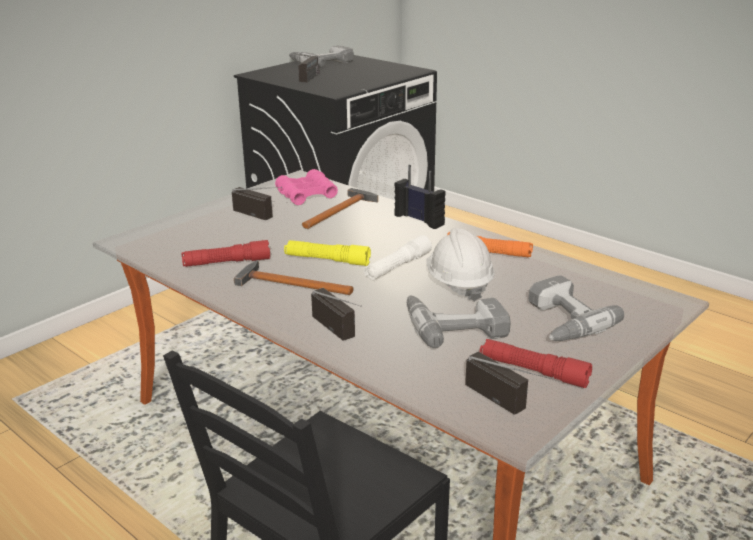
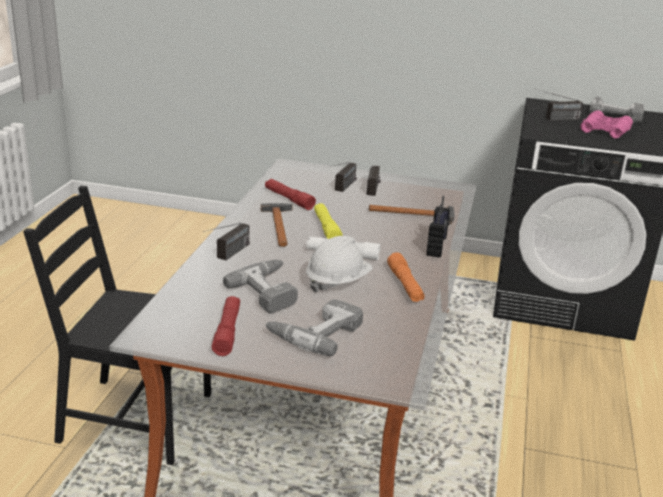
camera: 60 degrees right, 0 degrees up
(307, 195) = (429, 197): pink binoculars -> pink binoculars (605, 131)
(510, 404) = (177, 329): radio -> radio (342, 188)

